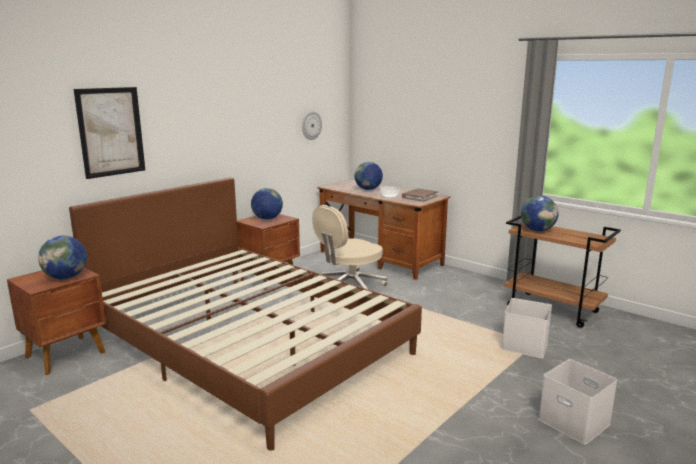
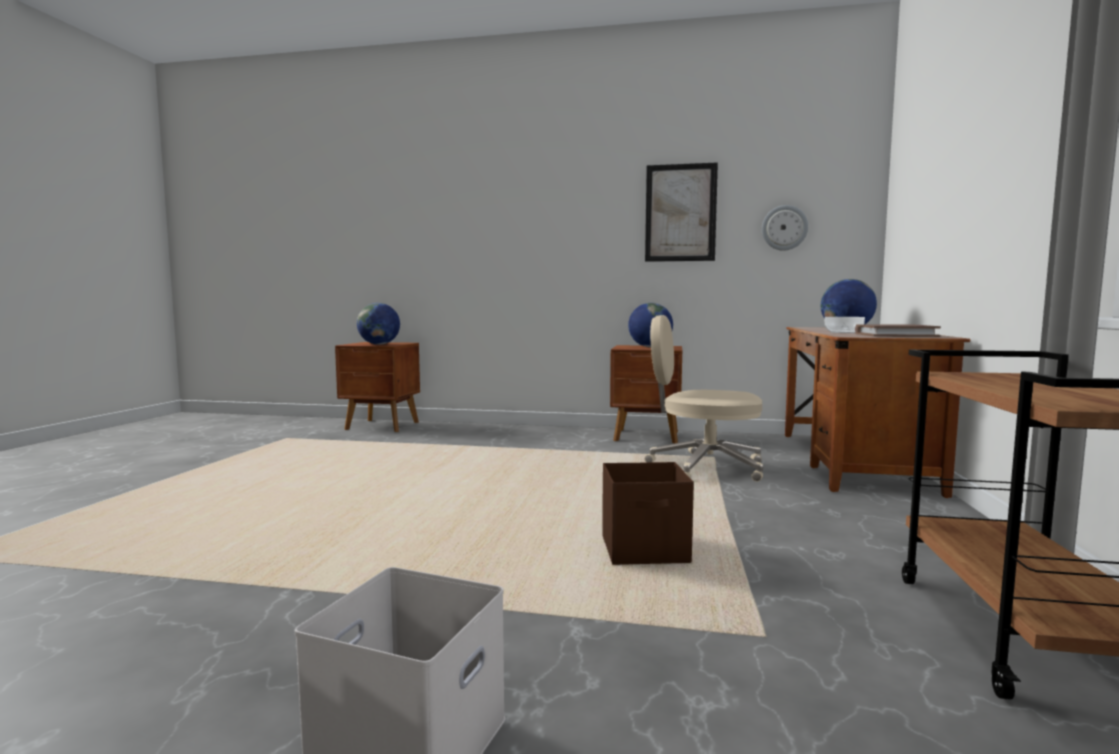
camera: 60 degrees right, 10 degrees down
(111, 132) = (474, 217): picture -> picture (680, 213)
(248, 343) = (469, 461): brown bed -> none
(448, 338) = (646, 550): none -> brown storage box
(524, 344) = (738, 625): white storage box -> none
(537, 230) = (989, 378): globe -> none

